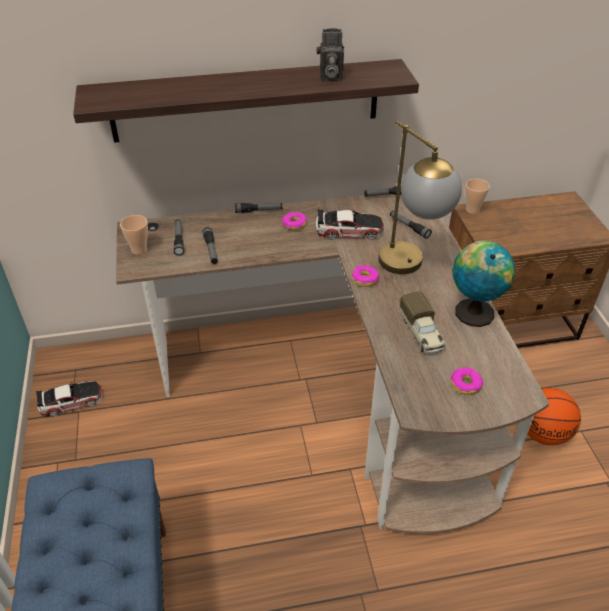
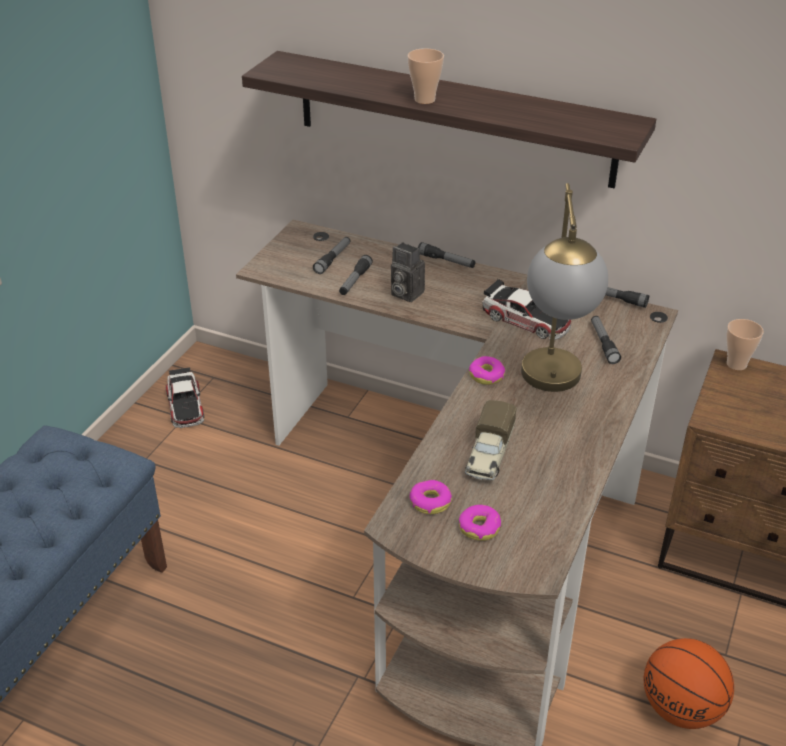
camera: 35 degrees right, 5 degrees down
(71, 401) = (185, 405): toy car -> toy car turned 60 degrees clockwise
(139, 250) = (286, 253): cup -> cup (424, 100)
(294, 224) = (470, 289): donut -> donut (430, 502)
(329, 77) = (539, 113): camera -> camera (405, 293)
(473, 311) = (577, 461): globe -> none

